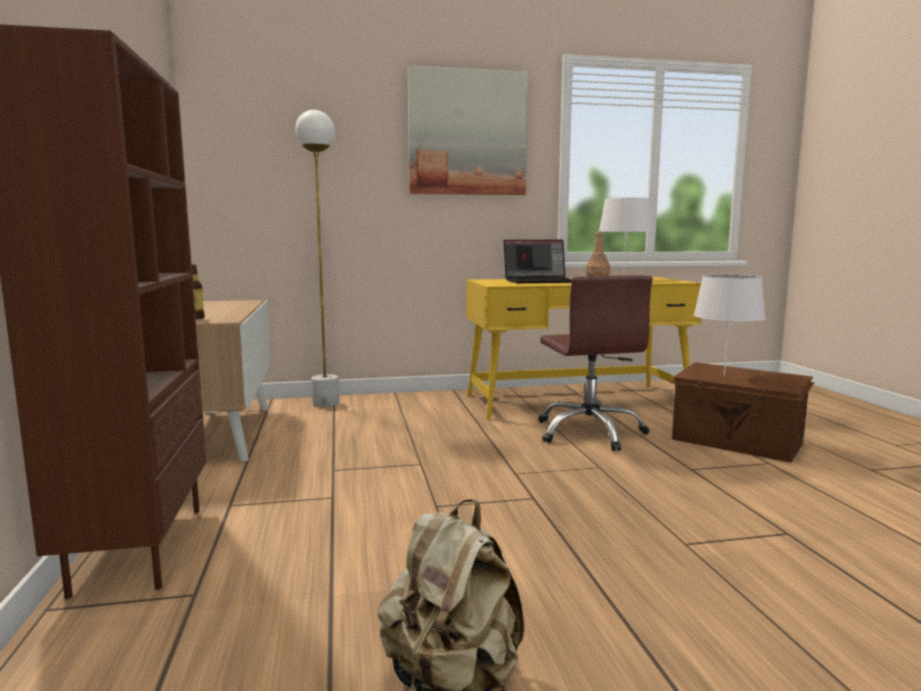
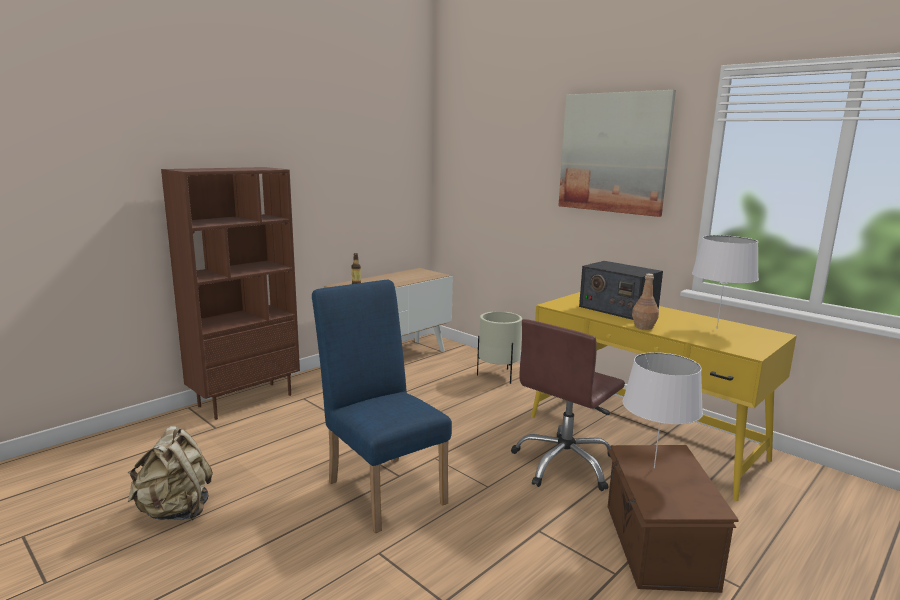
camera: 55 degrees right, 5 degrees up
(325, 403) = (479, 360): white floor lamp -> none
(379, 407) = (498, 375): none -> beige planter
(540, 281) = (617, 309): laptop -> radio
(549, 511) = (382, 487): none -> blue chair

